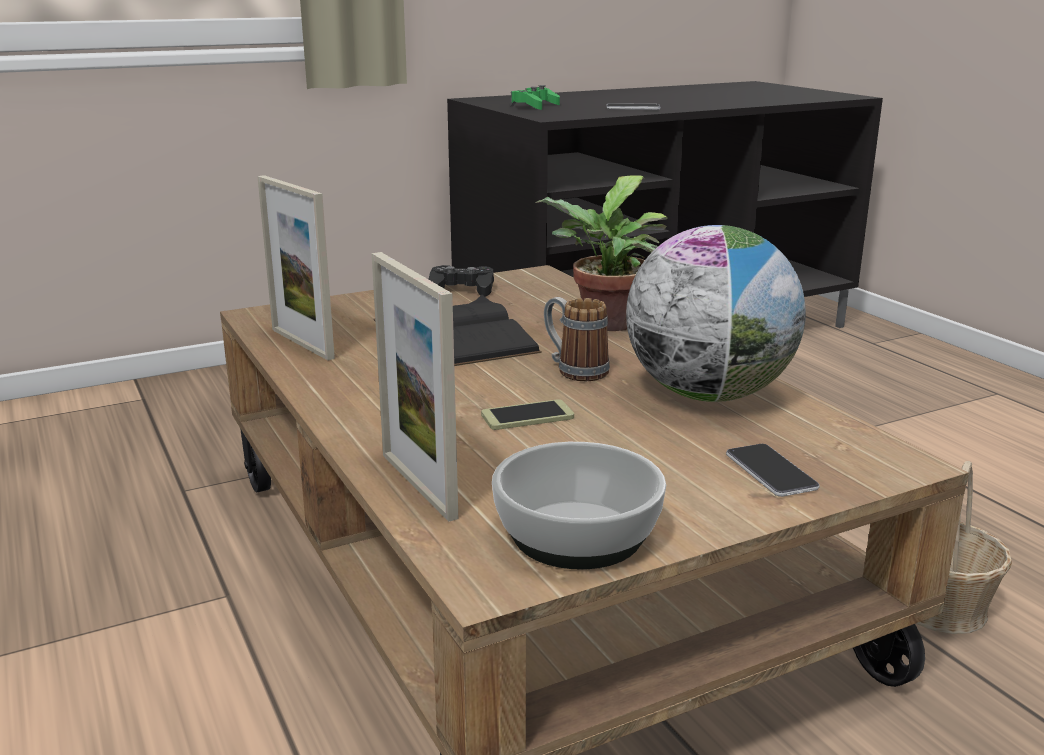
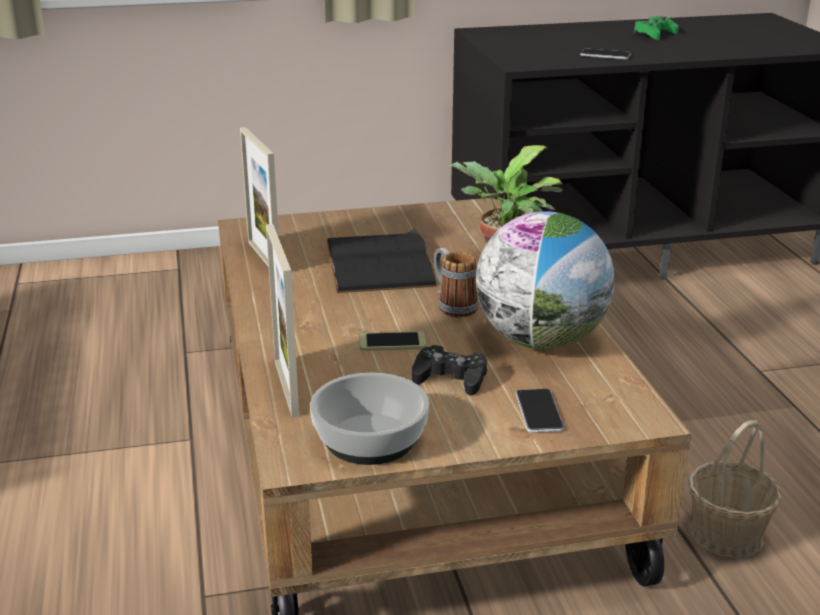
camera: 15 degrees right, 5 degrees up
(462, 289) = (411, 217): black game controller -> black game controller (450, 378)
(534, 106) = (520, 46): green game controller -> green game controller (655, 34)

